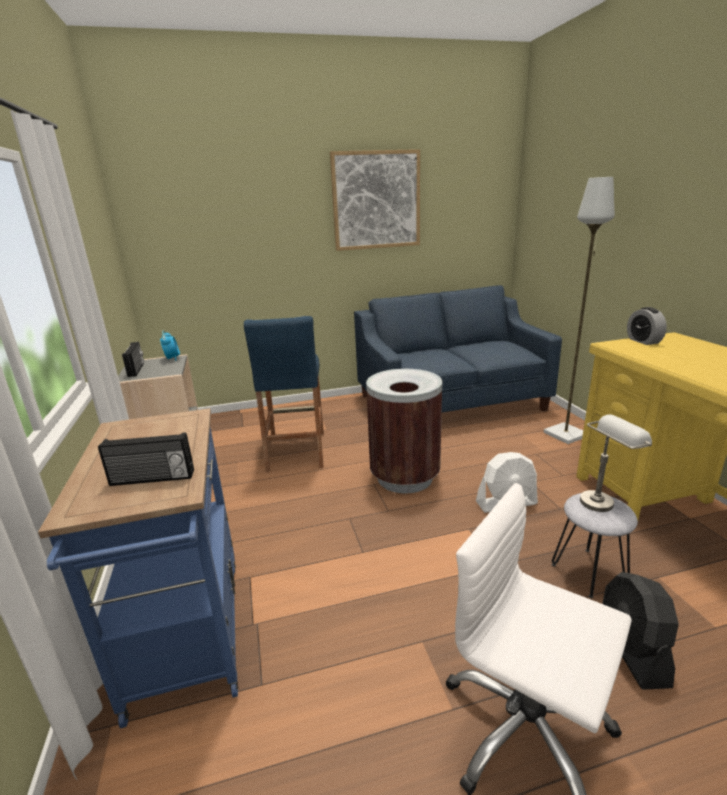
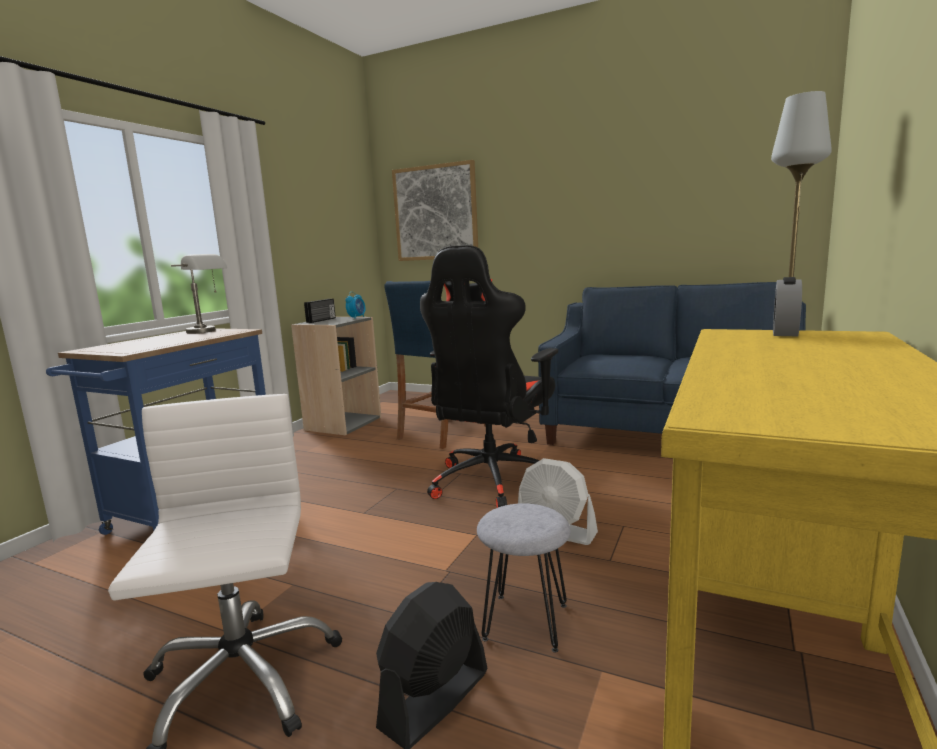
camera: 40 degrees right, 10 degrees down
(152, 479) = (139, 346): radio -> none
(376, 200) = (613, 175): picture -> picture (435, 213)
(404, 478) = (495, 477): brown trash can -> black office chair
(604, 499) = (542, 515): grey table lamp -> grey table lamp (209, 331)

